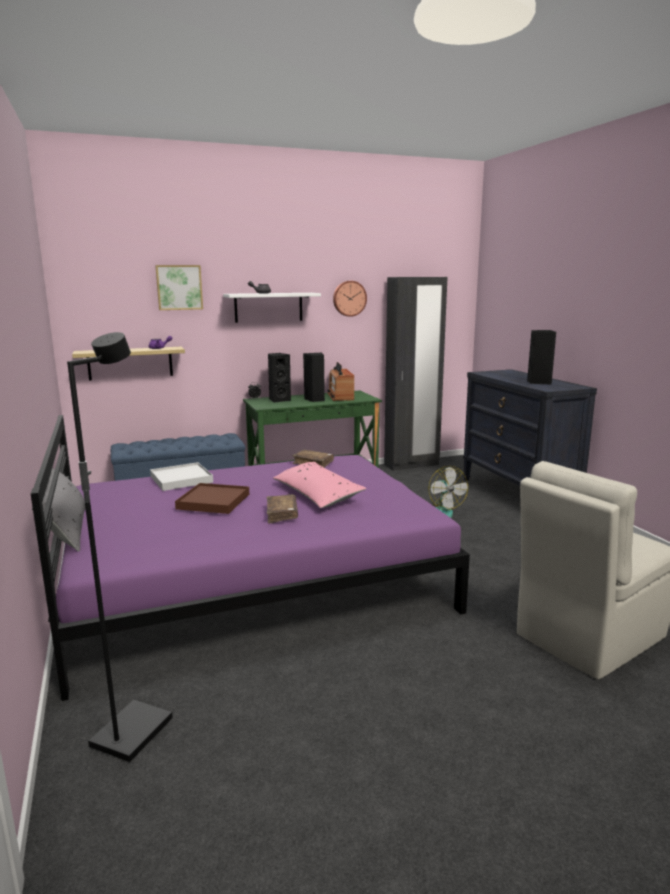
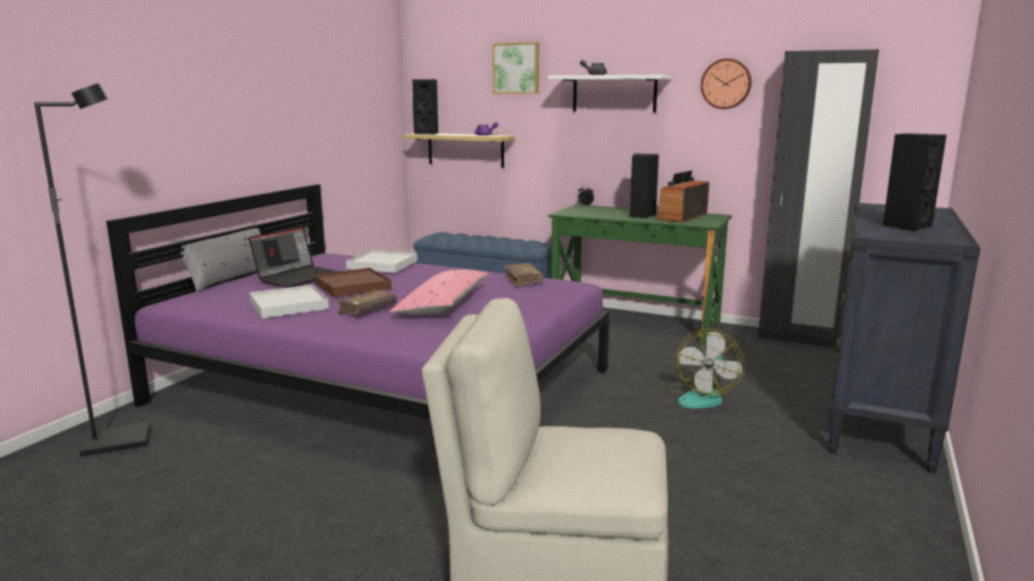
camera: 45 degrees right, 0 degrees up
(141, 509) = (298, 277): none -> laptop
(210, 531) = (289, 305): none -> white tray
(279, 400) = (602, 210): black speaker -> black speaker (428, 133)

